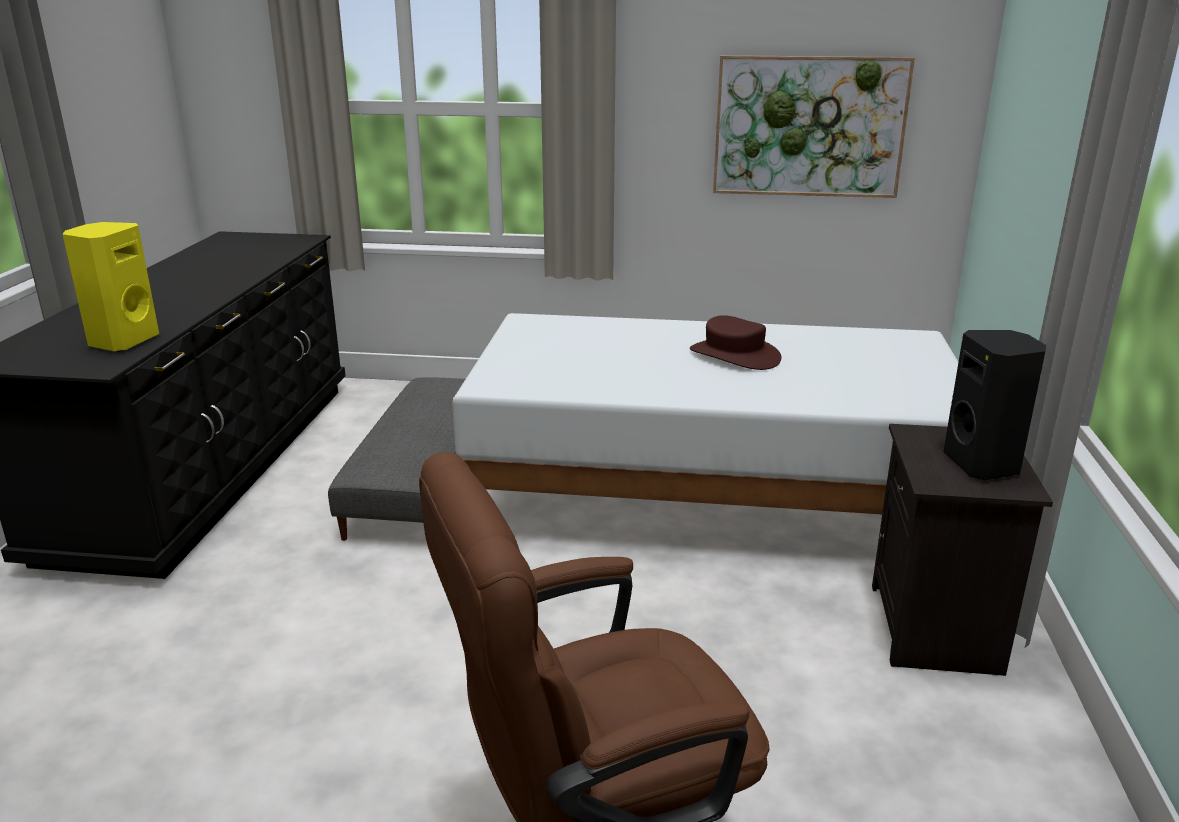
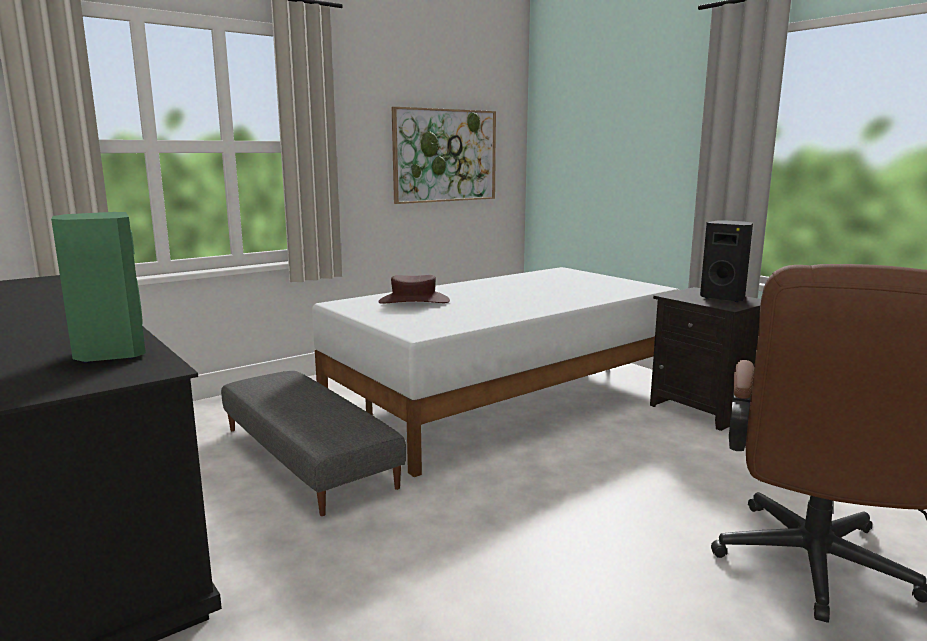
camera: 45 degrees left, 10 degrees down
(122, 341) = (109, 353): yellow speaker -> green speaker
(734, 355) = (508, 292): brown hat -> brown hat (414, 301)

